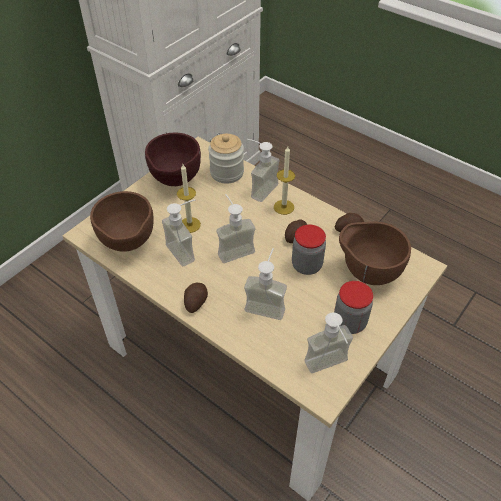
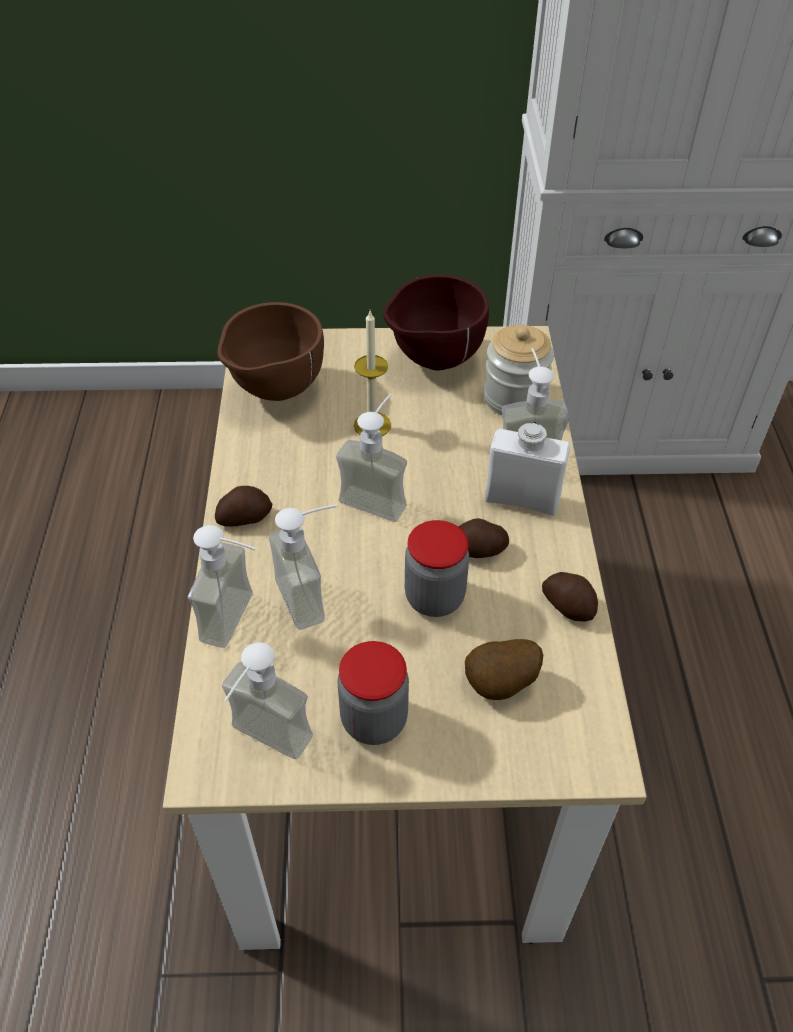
camera: 50 degrees right, 0 degrees up
(186, 250) = (325, 450): soap dispenser -> soap dispenser (241, 621)
(284, 207) = (522, 499): candle -> white bottle
(367, 273) = (501, 685): brown bowl -> potato

